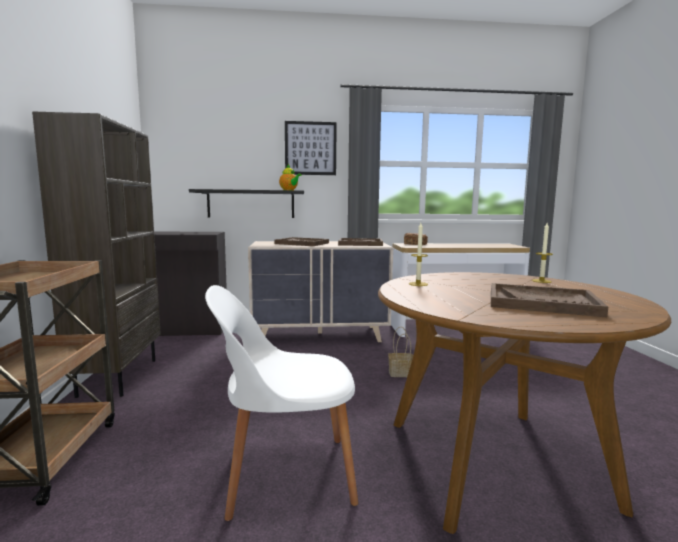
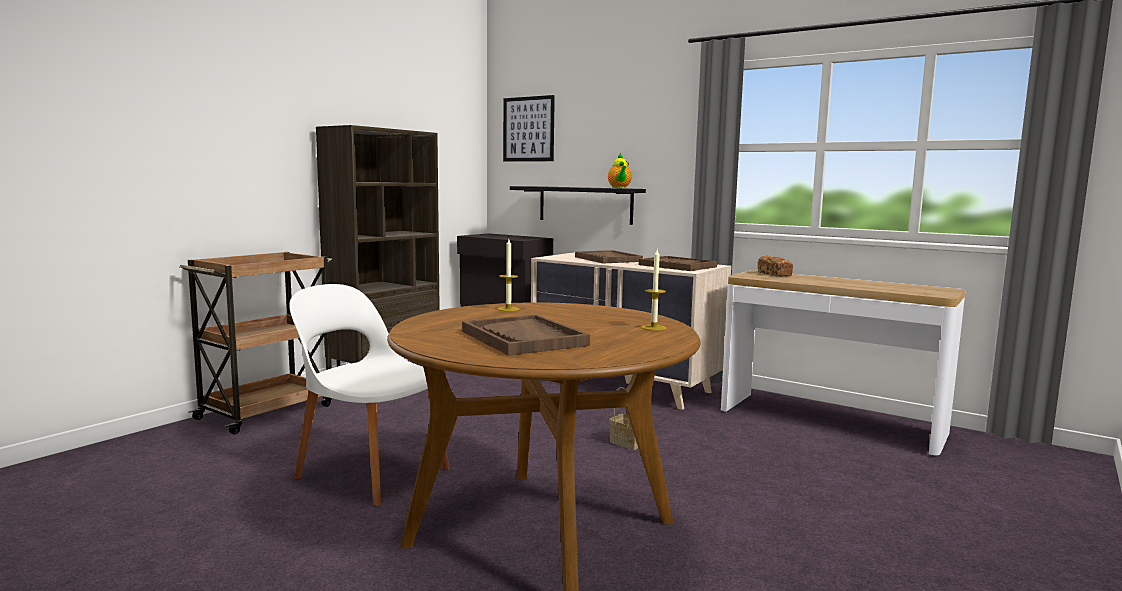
camera: 40 degrees right, 0 degrees up
(310, 148) = (656, 130): picture -> picture (528, 129)

